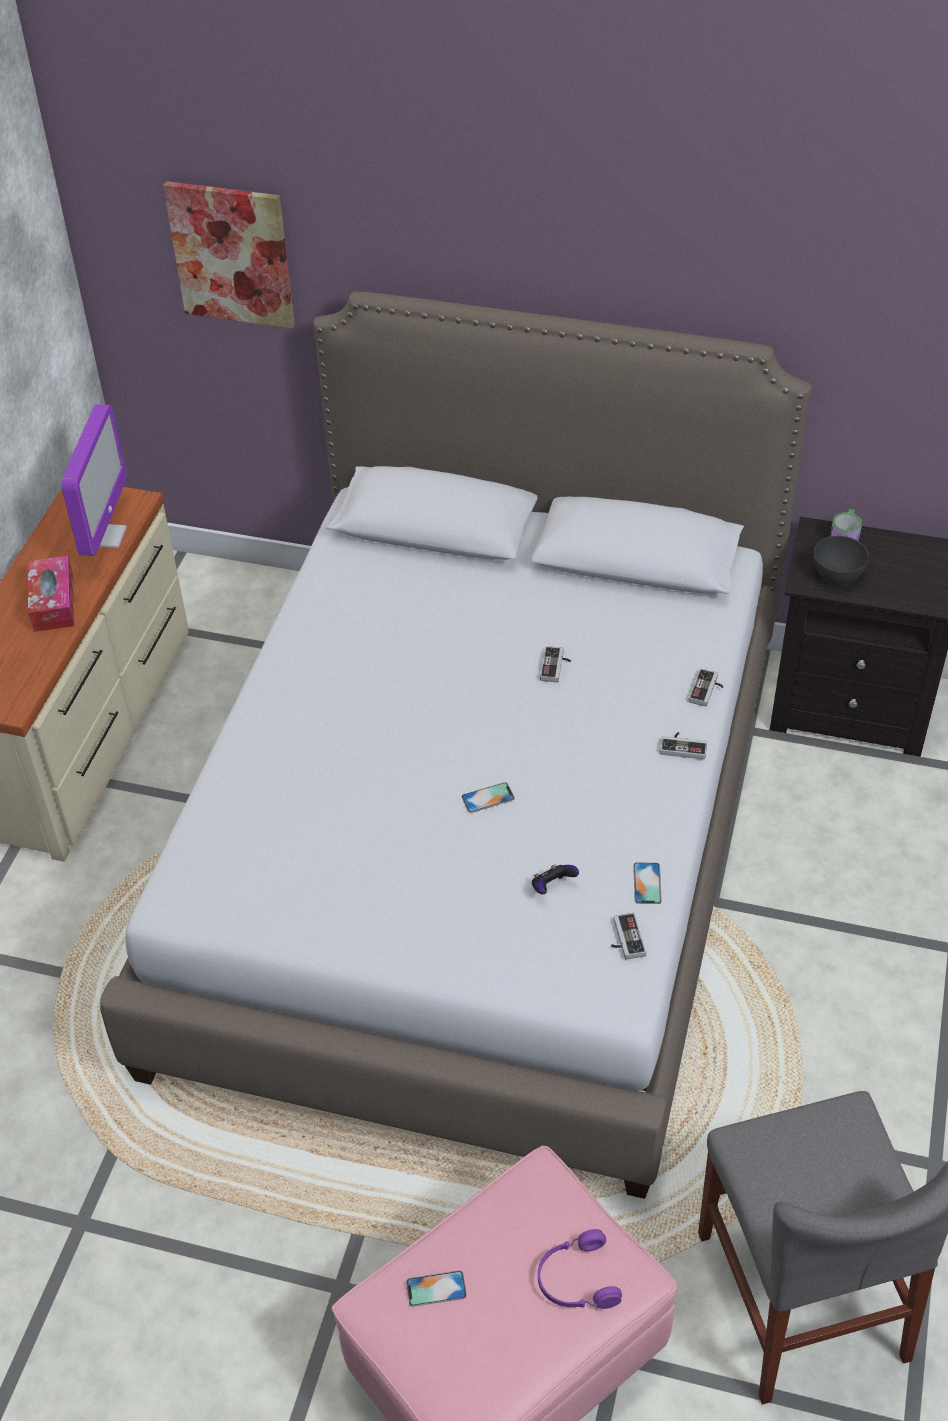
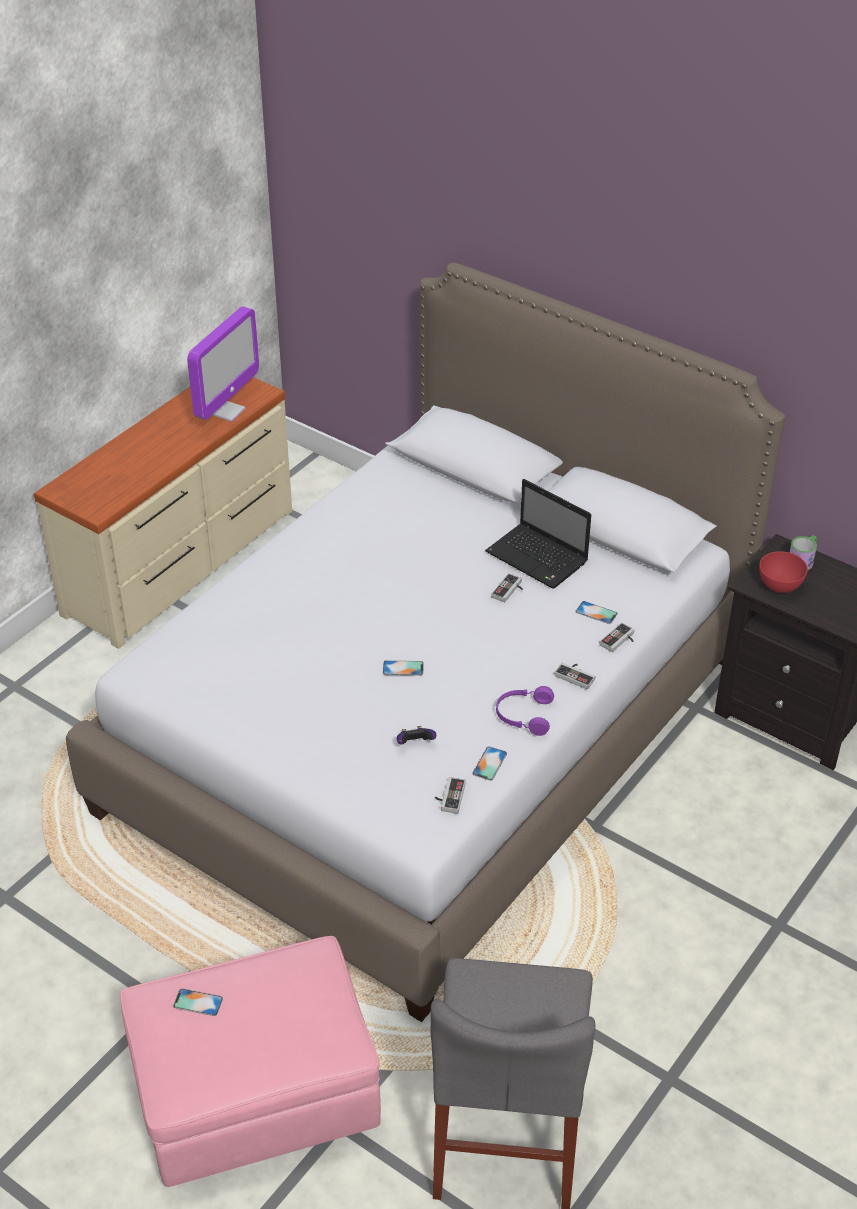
camera: 20 degrees right, 5 degrees down
(53, 602) = (165, 447): tissue box -> none
(232, 254) = (376, 215): picture -> none
(567, 618) = (538, 558): none -> laptop
(575, 1280) = (302, 1032): purple headphones -> purple headphones (523, 715)
(664, 664) = (596, 612): none -> phone
(837, 576) = (779, 586): grey bowl -> red bowl

